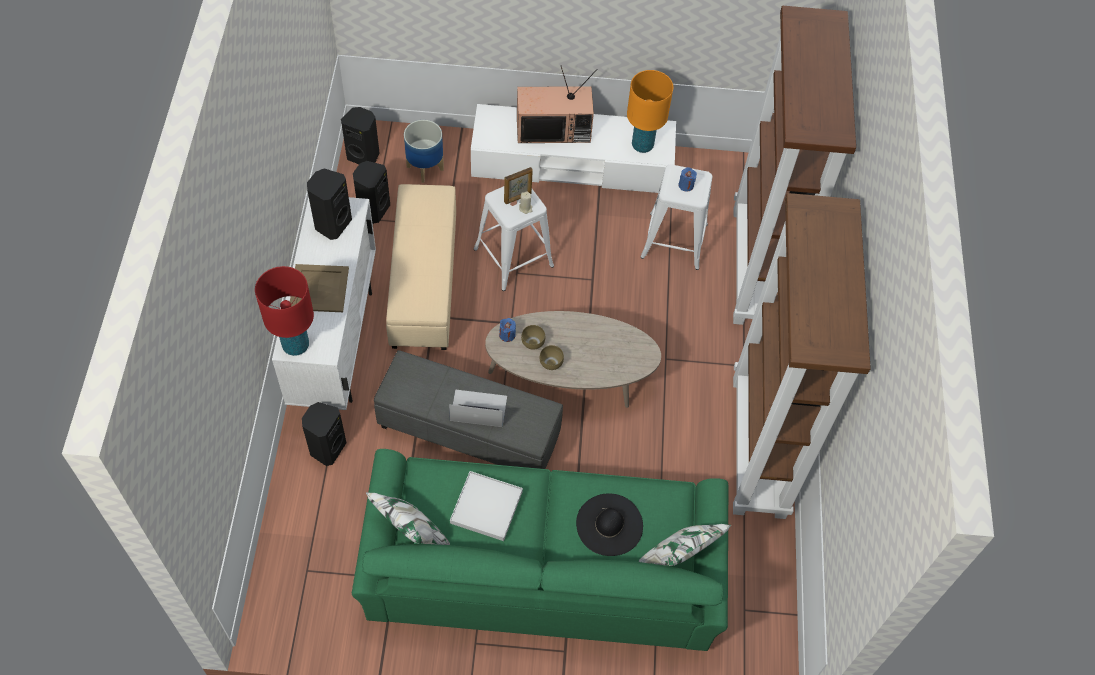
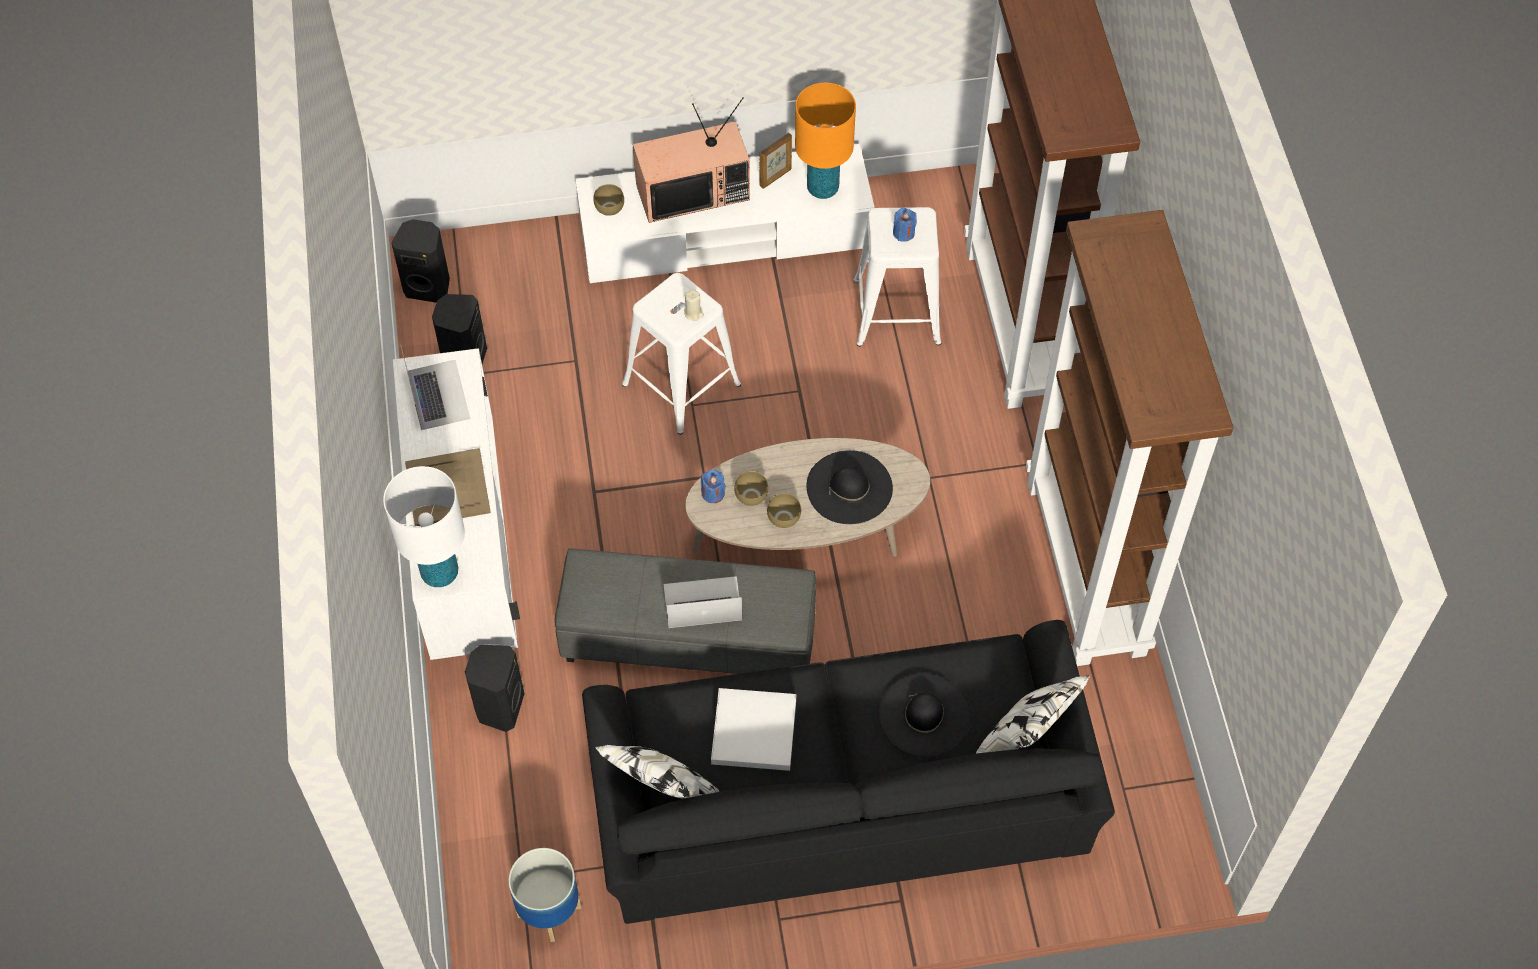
camera: 10 degrees left, 0 degrees up
(296, 345) = (440, 572): red table lamp -> white table lamp
(332, 224) = (438, 394): black speaker -> laptop
(423, 282) = (565, 448): beige ottoman -> none
(424, 168) = (520, 286): planter -> planter (549, 912)
(494, 129) = (610, 209): none -> brown bowl
(518, 198) = (679, 301): picture frame -> picture frame (776, 177)
(542, 567) = (839, 797): green sofa -> black sofa
(602, 352) = (849, 487): none -> black hat

